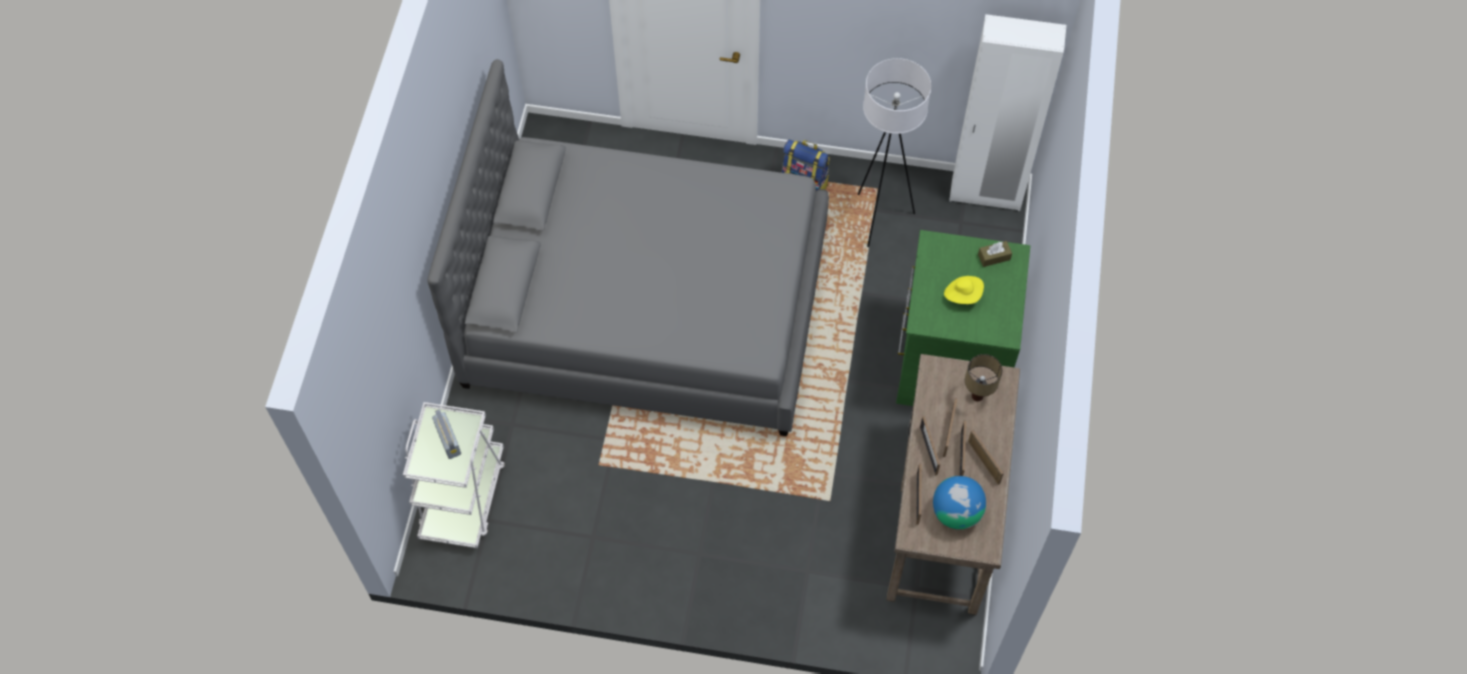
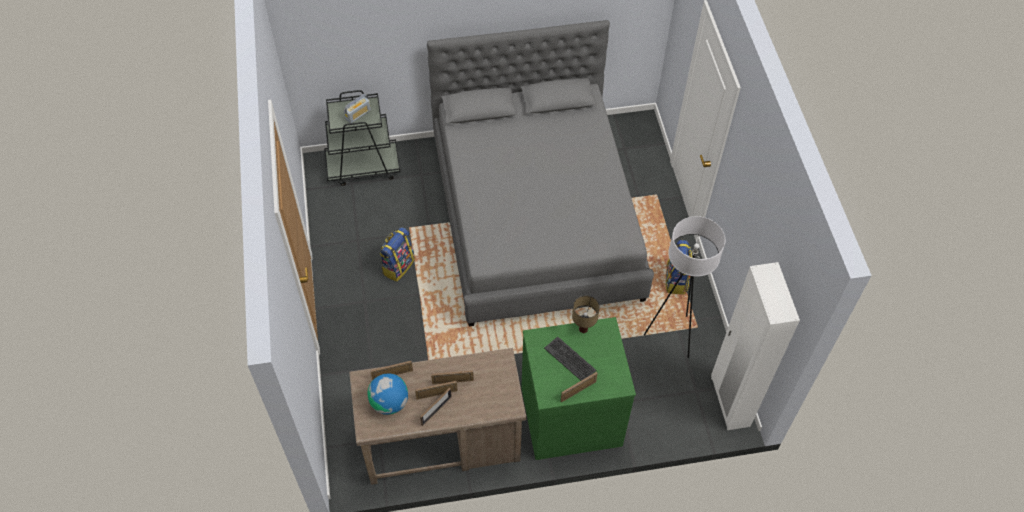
camera: 70 degrees right, 5 degrees down
(463, 496) = (363, 166): white cart -> black cart
(657, 496) = (398, 266): none -> backpack
(928, 451) = (433, 372): picture frame -> picture frame (578, 391)
(963, 295) = (570, 359): yellow hat -> keyboard
(976, 396) = (490, 392): table lamp -> table lamp (583, 328)
(994, 257) = (613, 371): brown tissue box -> none

